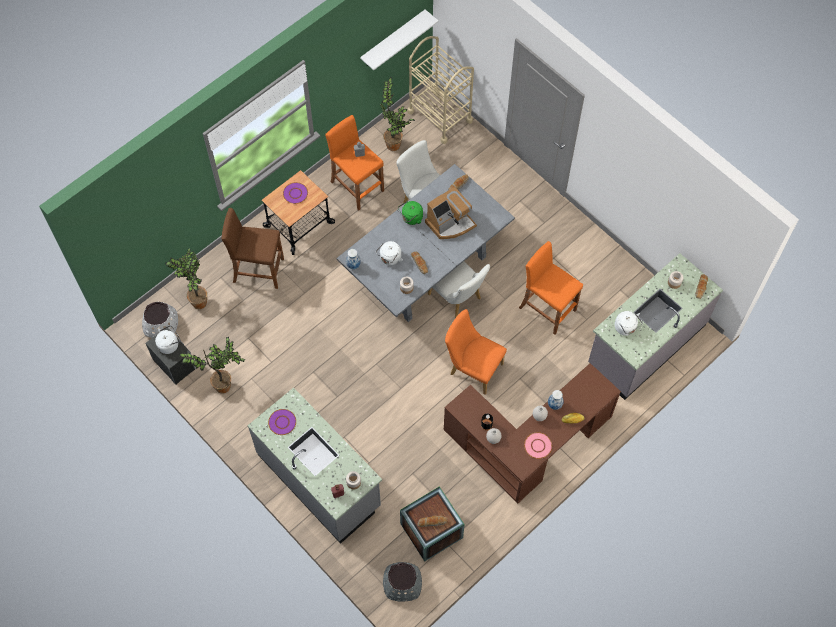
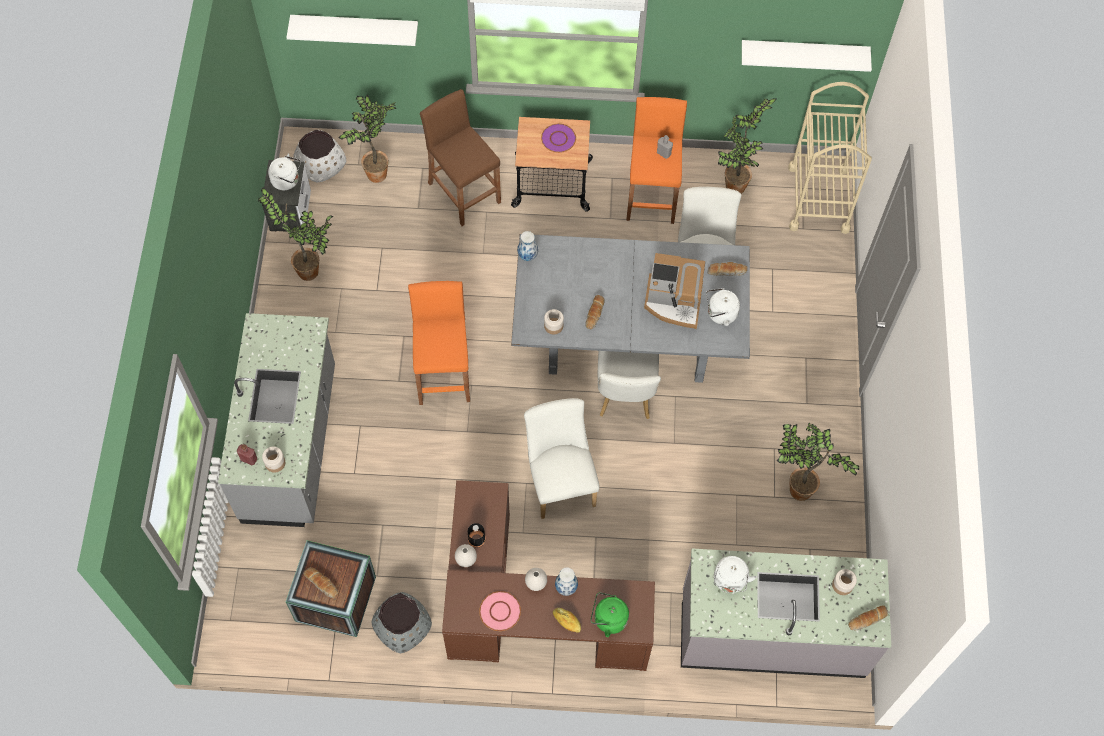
camera: 45 degrees right, 0 degrees up
(147, 220) = (355, 27): none -> white shelf
(282, 422) = (279, 340): purple plate -> none
(390, 259) = (571, 282): white kettle -> white kettle (720, 314)
(402, 583) = (251, 621): grey planter -> grey planter (402, 625)
(411, 218) = (639, 261): green kettle -> green kettle (608, 619)
(472, 368) = (560, 480): orange chair -> white chair
(547, 309) = (706, 494): orange stool -> orange stool (444, 373)
(584, 267) = (797, 489): none -> potted plant

